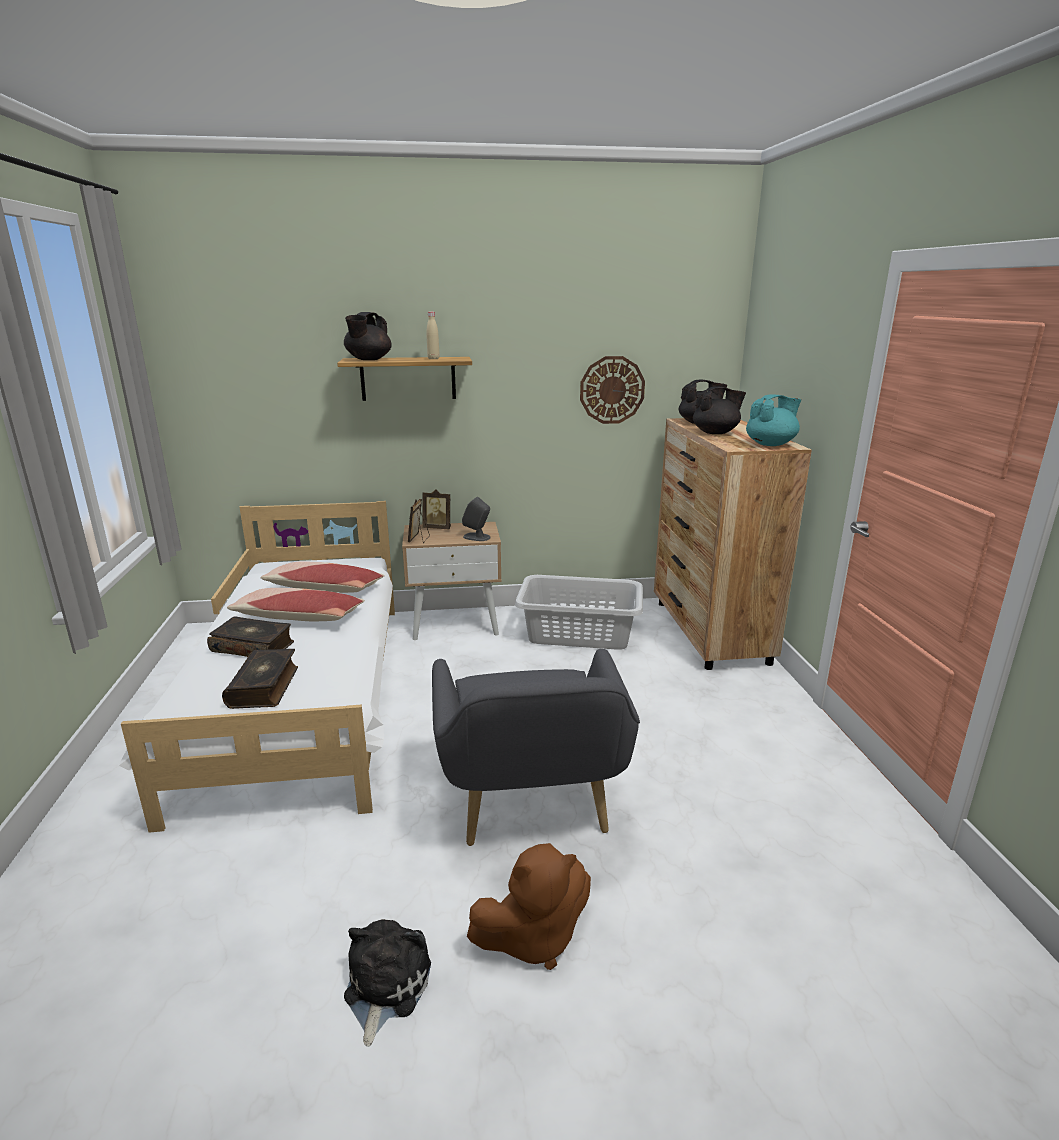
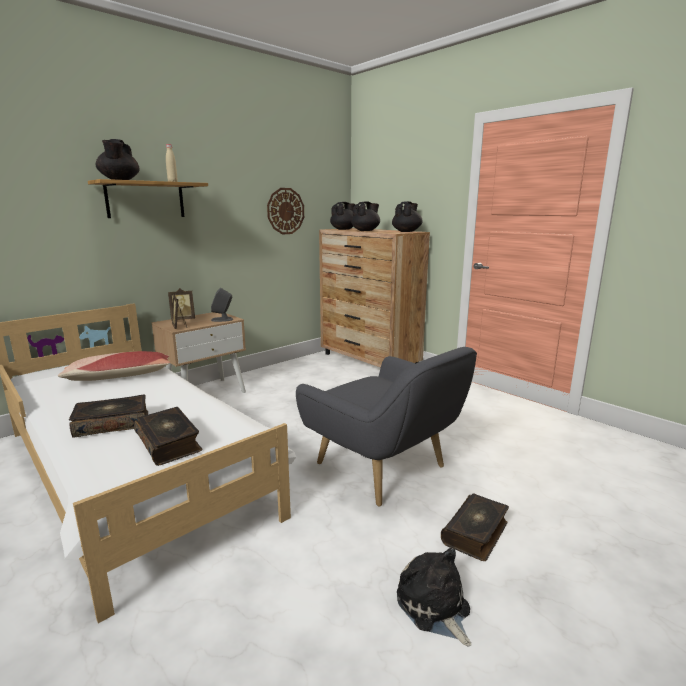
camera: 35 degrees left, 5 degrees down
(298, 617) = (124, 397): pillow -> none
(533, 937) = (476, 533): brown plush toy -> book
(578, 633) = (297, 378): grey laundry basket -> none
(771, 444) = (407, 231): turquoise teapot -> black teapot

